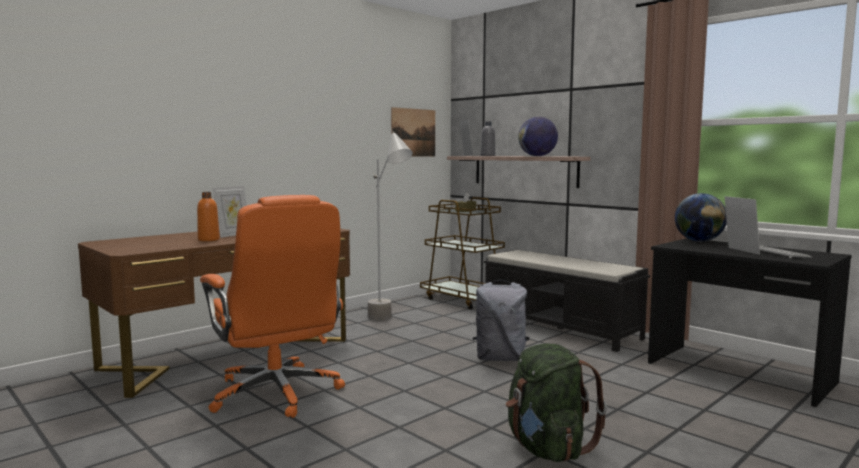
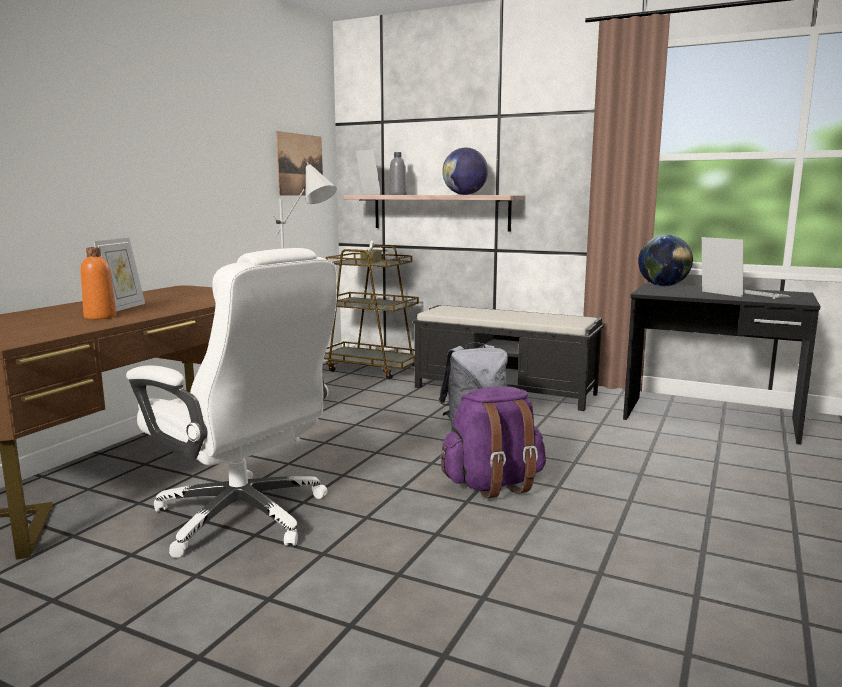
camera: 20 degrees left, 5 degrees up
(277, 393) = (244, 517): orange office chair -> white office chair
(478, 399) = (493, 484): none -> purple backpack
(547, 448) = (615, 530): green backpack -> none

